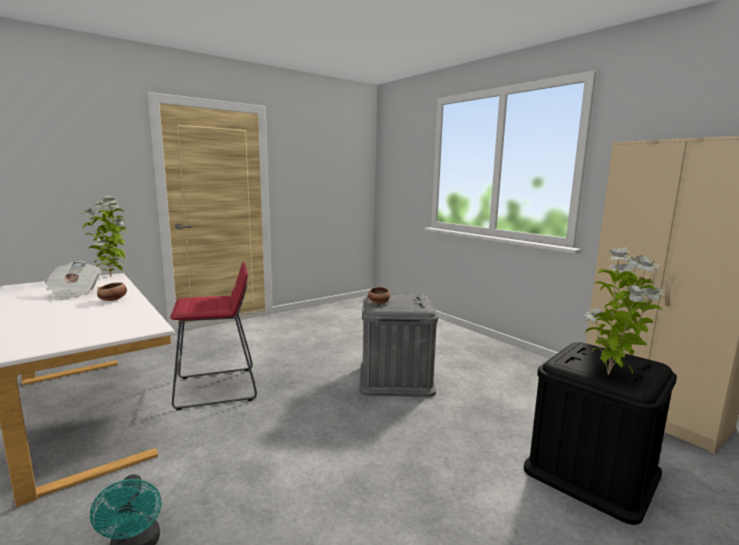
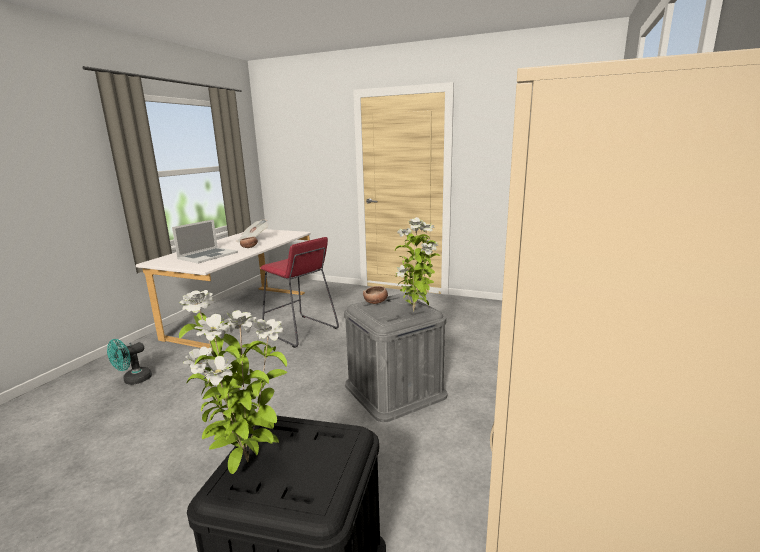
camera: 60 degrees right, 5 degrees up
(86, 320) = (208, 255): none -> laptop
(112, 277) = (296, 233): potted plant -> potted plant (415, 311)

